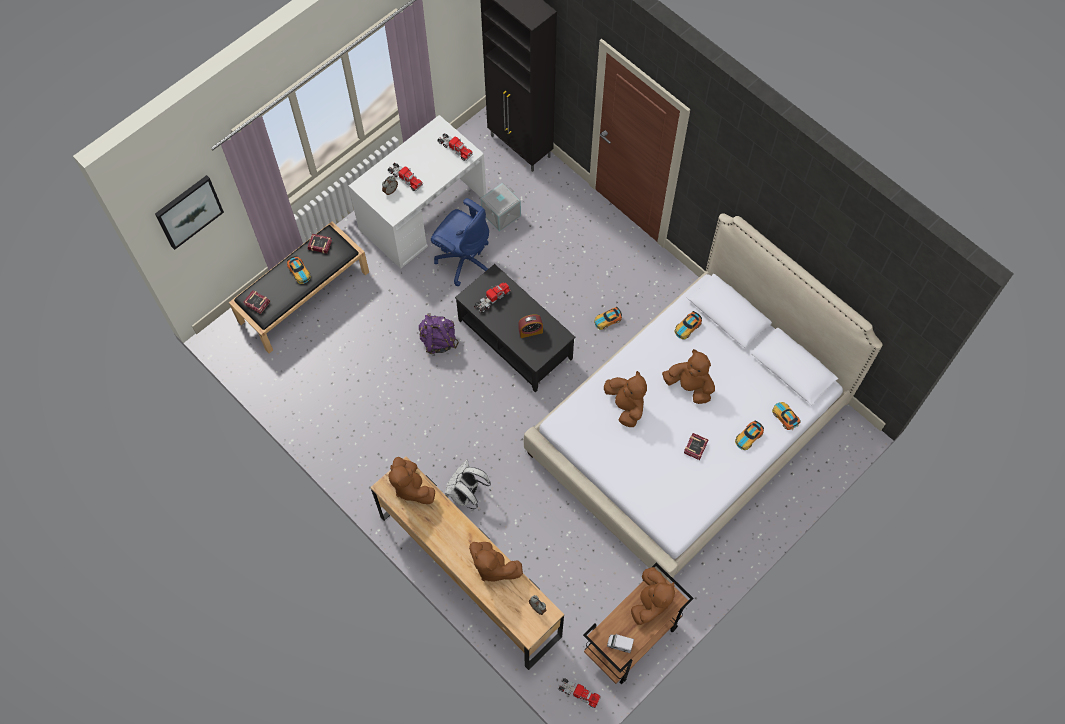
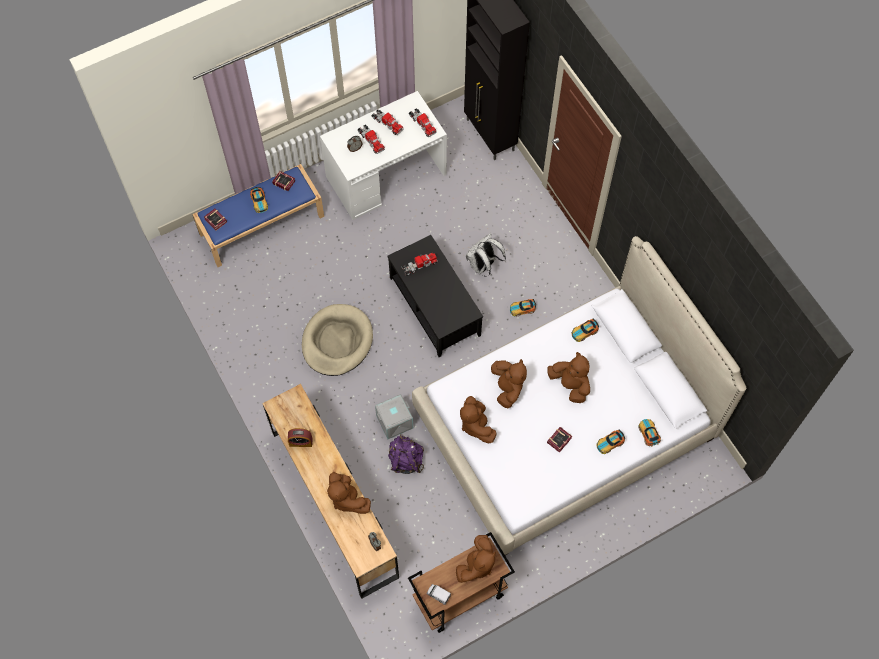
camera: 15 degrees right, 0 degrees up
(188, 211) = (167, 127): picture -> none
(304, 296) = (262, 224): black bench -> blue bench
(411, 487) = (297, 412): brown plush toy -> brown plush toy (476, 425)
(422, 402) = (337, 341): none -> beige dog bed
(438, 340) = (367, 291): purple backpack -> purple backpack (406, 460)
(464, 259) = (410, 224): blue office chair -> none
(466, 494) = (352, 432): white backpack -> white backpack (483, 266)
(501, 215) = (455, 192): grey storage box -> grey storage box (394, 422)
(530, 331) = (445, 302): alarm clock -> alarm clock (300, 442)
(578, 693) = (399, 630): toy truck -> toy truck (387, 123)

